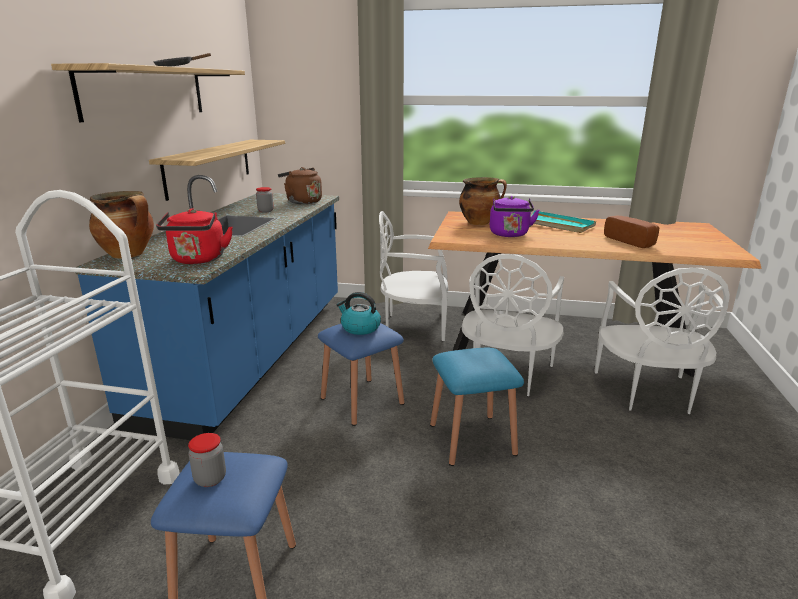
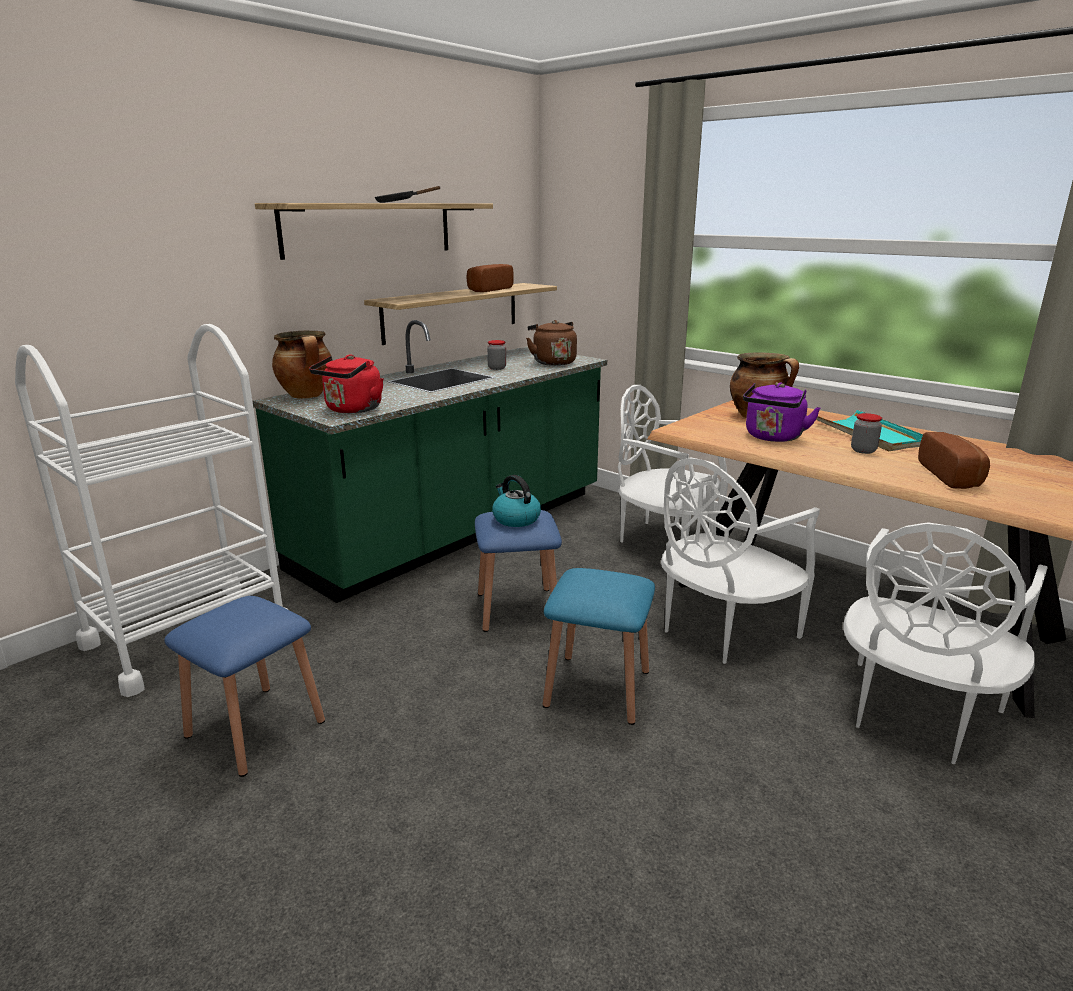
camera: 30 degrees right, 0 degrees up
(210, 479) = (225, 617): jar -> jar (863, 450)
(238, 145) = (487, 289): none -> bread
(253, 353) = (457, 530): blue counter -> green counter

